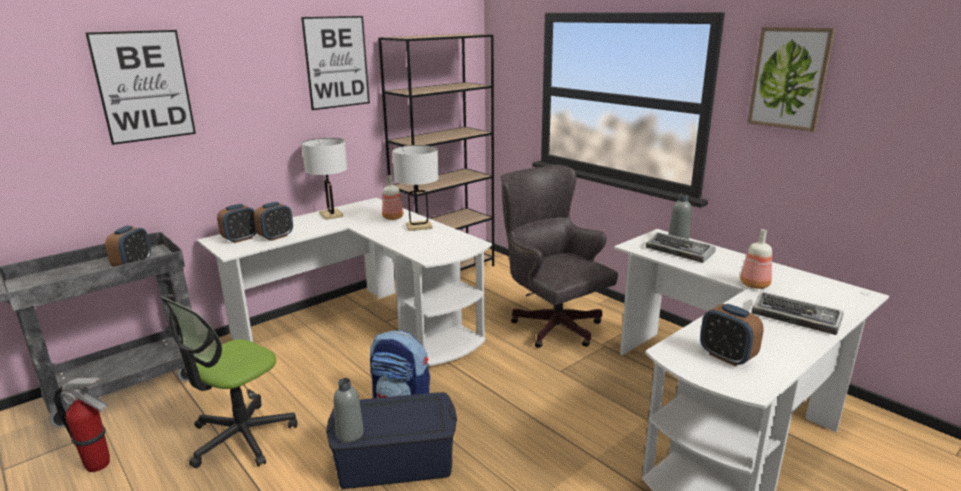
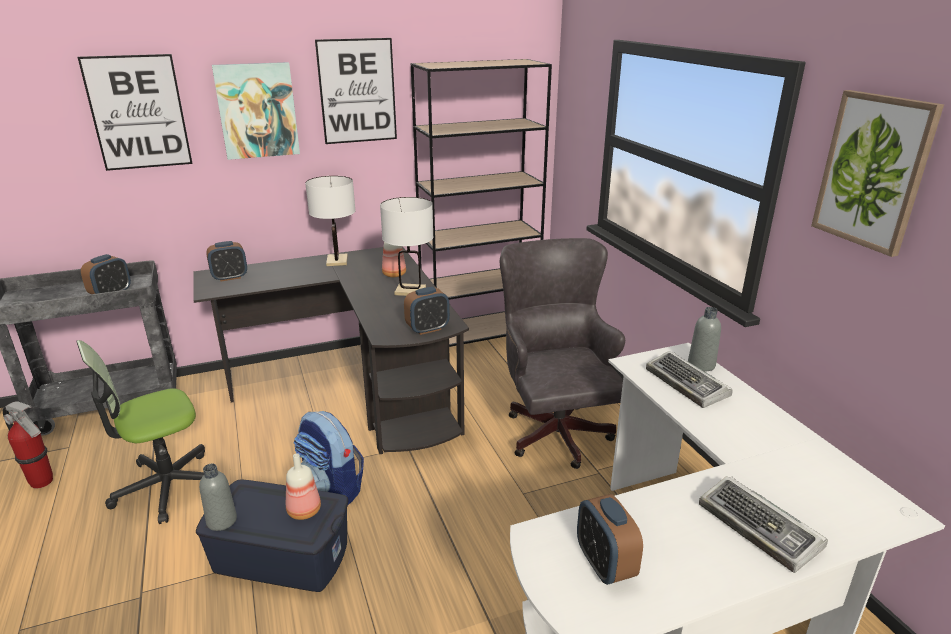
camera: 20 degrees right, 5 degrees up
(253, 81) = (257, 110): none -> picture
(276, 237) = (263, 280): alarm clock -> alarm clock (427, 329)
(364, 326) = (355, 386): white desk -> black desk
(755, 285) = (746, 460): bottle -> bottle (304, 511)

